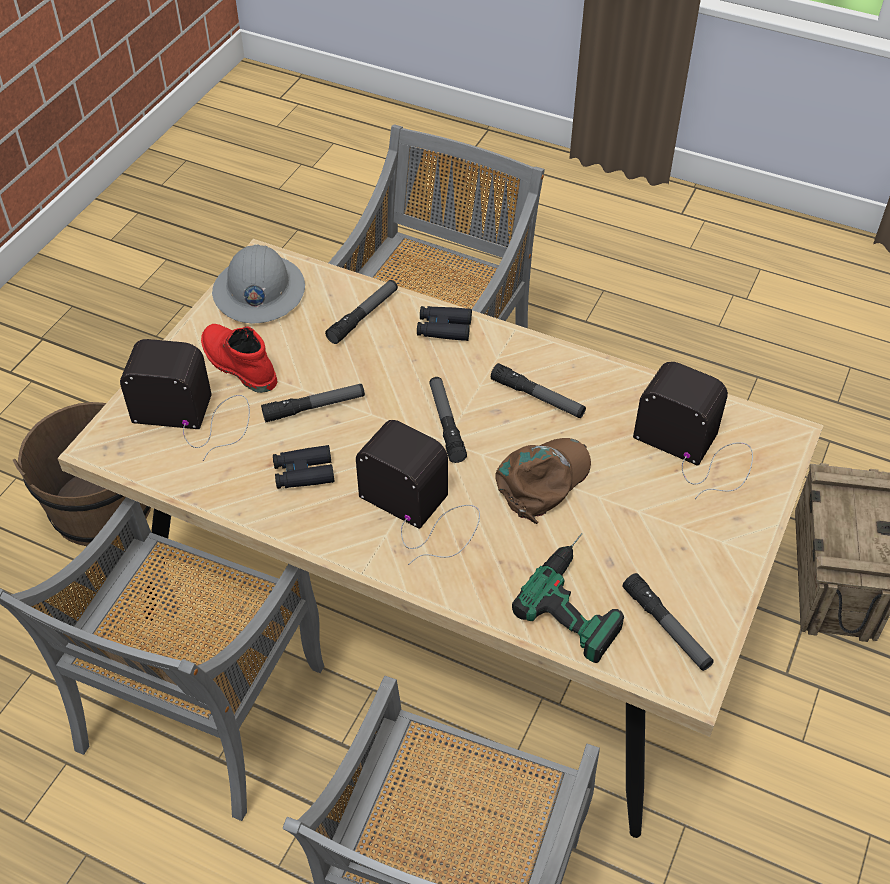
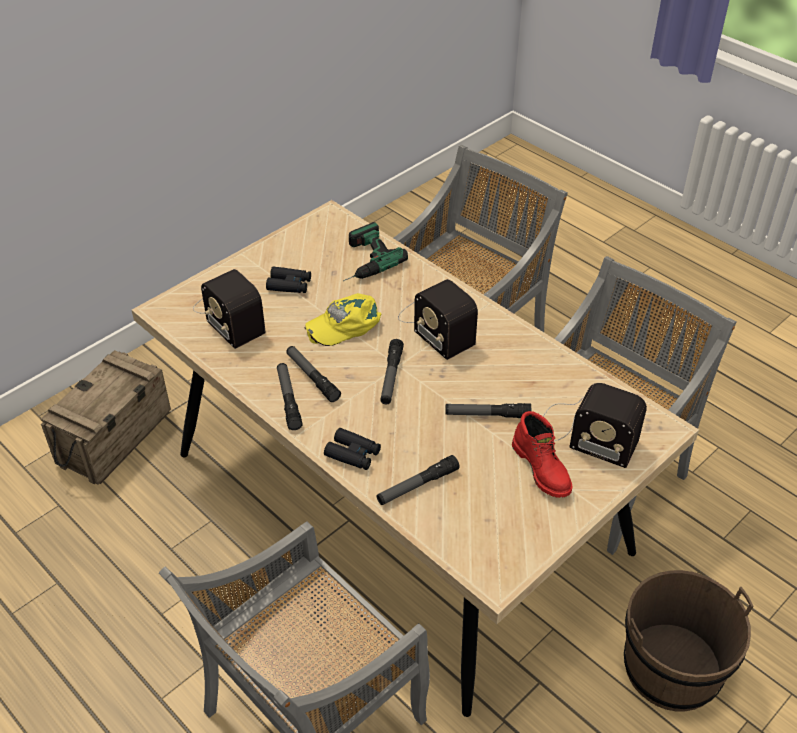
camera: 160 degrees left, 5 degrees down
(258, 291) = (507, 541): grey hard hat -> none
(303, 473) = (509, 369): black binoculars -> black binoculars (289, 285)
(543, 480) = (344, 324): brown cap -> yellow cap
(666, 627) = (324, 237): flashlight -> flashlight (288, 400)

